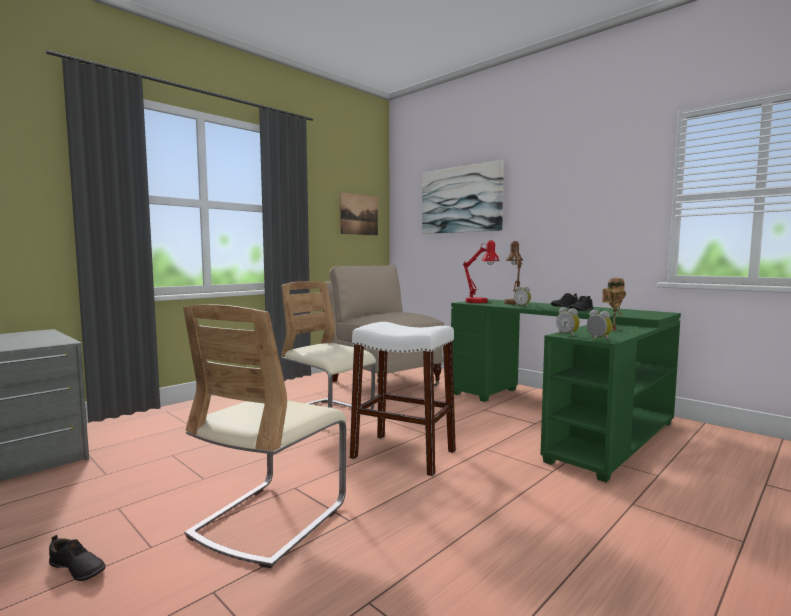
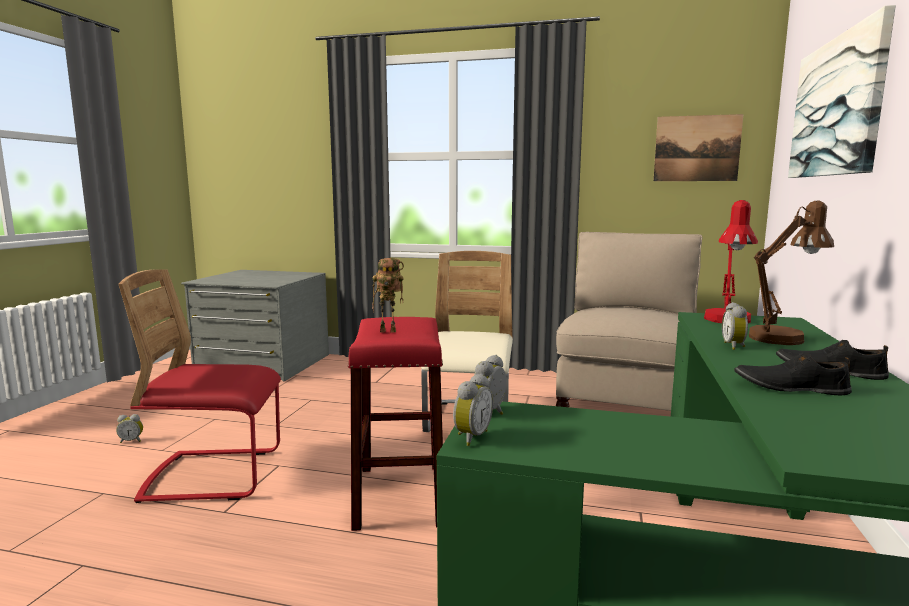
camera: 60 degrees right, 5 degrees up
(77, 569) = (132, 441): black shoe -> alarm clock
(270, 519) = (214, 475): beige chair -> red chair
(403, 454) = (400, 495): white stool -> red stool
(612, 330) = (636, 443): toy robot -> toy robot (389, 331)

